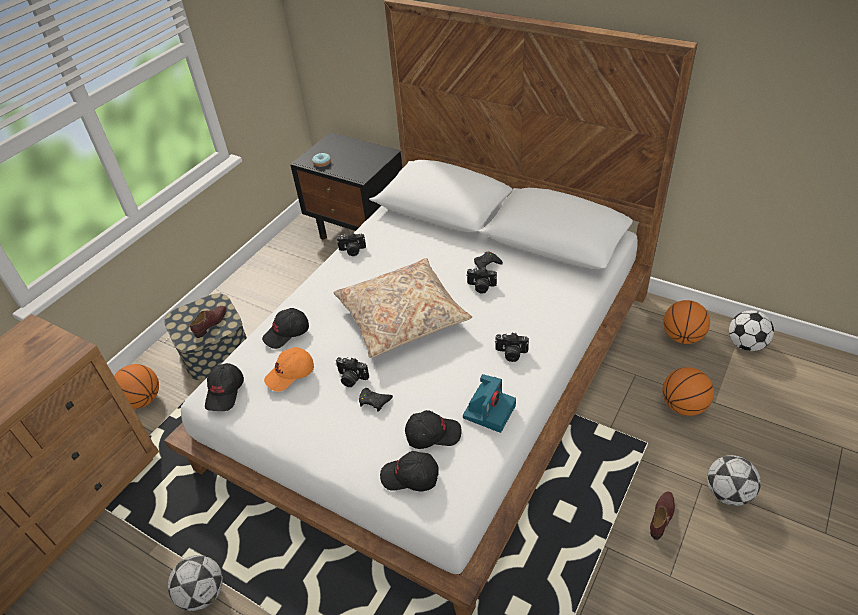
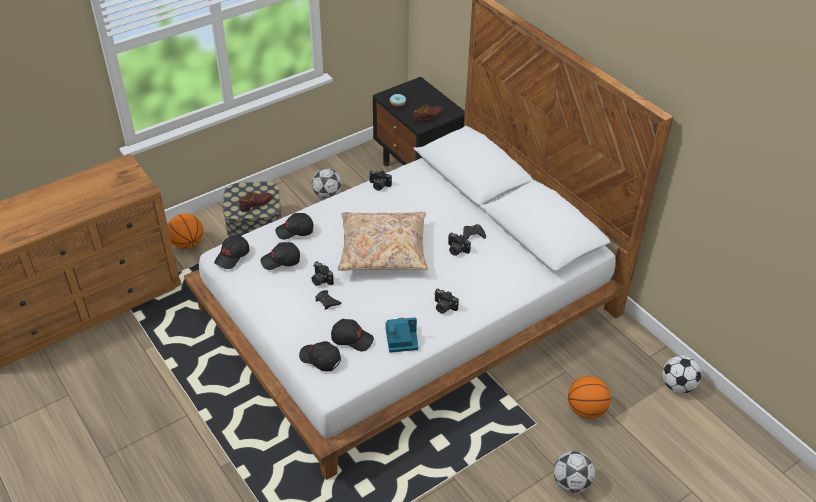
camera: 20 degrees right, 0 degrees up
(203, 593) = (167, 389): football -> football (327, 195)
(290, 374) = (281, 261): orange cap -> black cap
(489, 410) = (400, 339): camera -> camera turned 150 degrees counterclockwise
(662, 517) = (508, 476): brown shoe -> brown shoe (428, 117)
(682, 337) = (627, 358): basketball -> none

